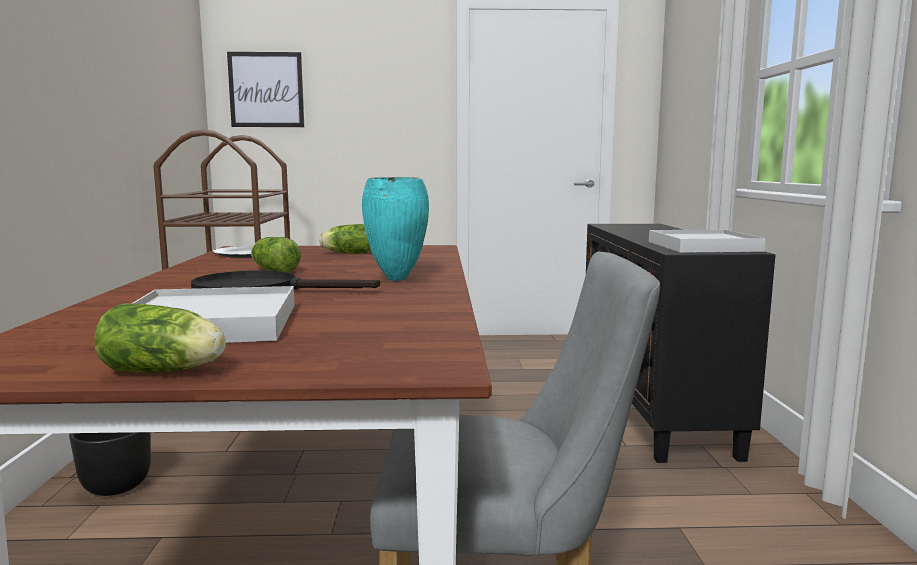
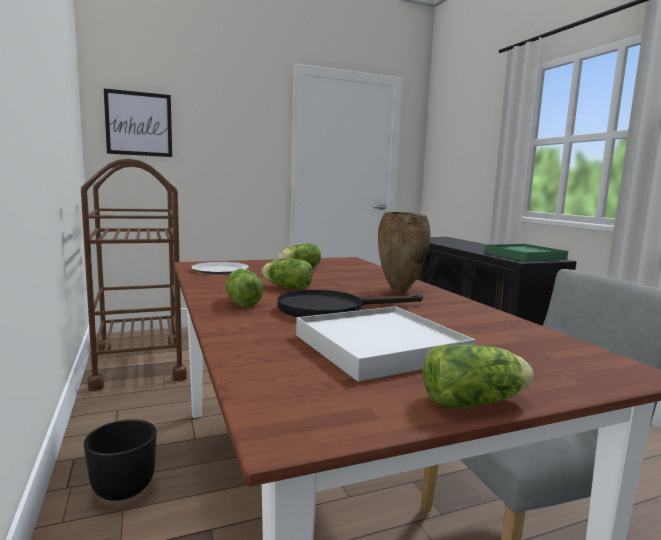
camera: 20 degrees left, 0 degrees up
(188, 281) = (242, 301): none -> lettuce
(397, 279) = (401, 291): turquoise vase -> brown vase
(703, 246) = (524, 256): white tray -> green tray

